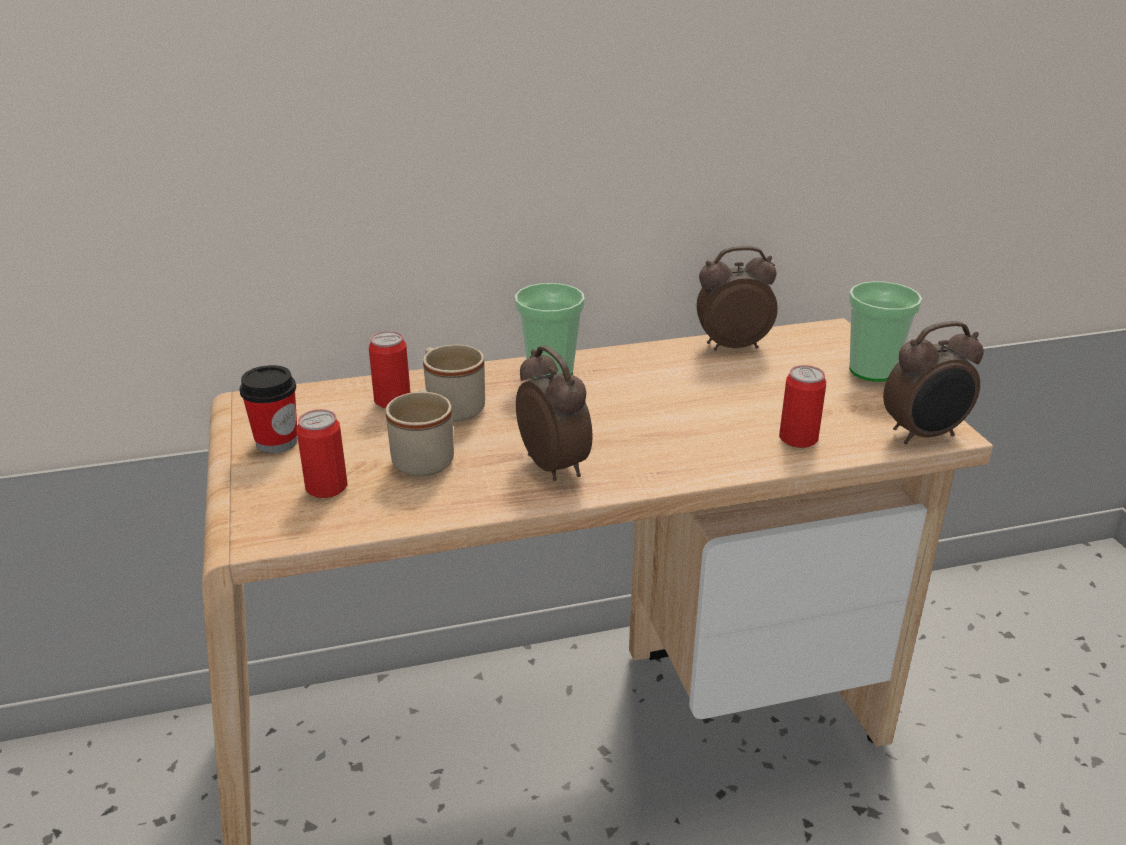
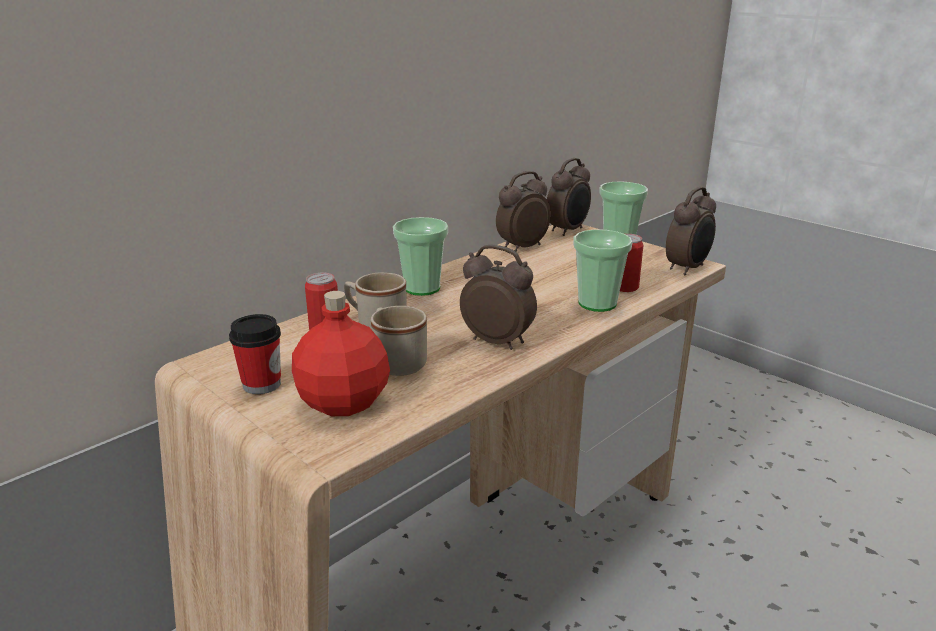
camera: 30 degrees left, 5 degrees down
(326, 487) = (345, 402): can -> red bottle
(732, 451) = (597, 303): none -> cup
(824, 336) = (568, 231): none -> alarm clock

